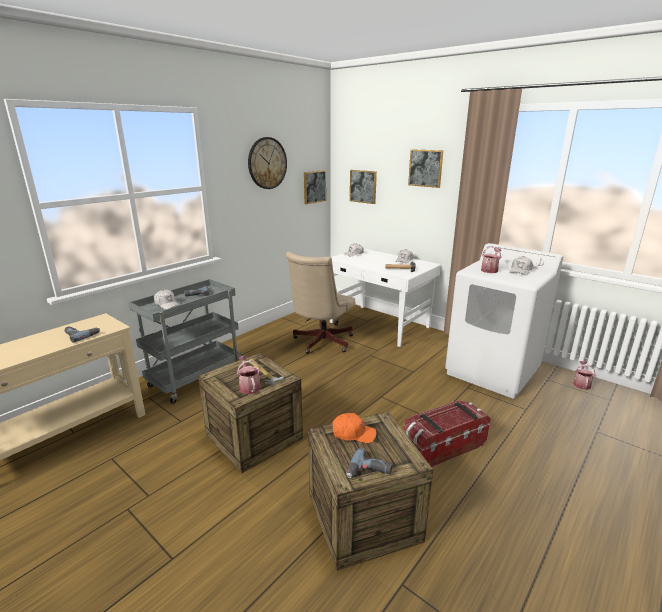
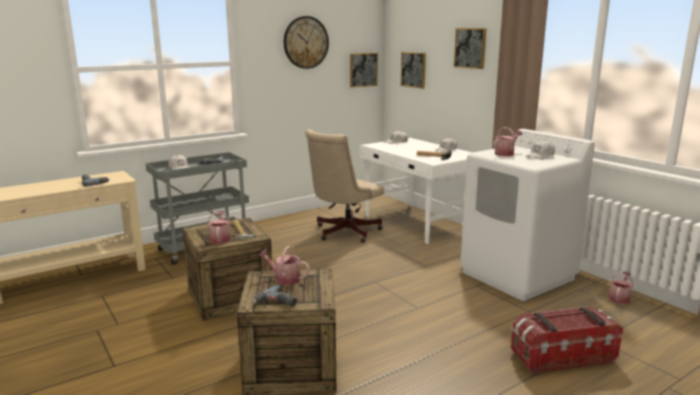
camera: 15 degrees right, 5 degrees down
(353, 433) = (284, 279): orange cap -> watering can
(442, 446) = (409, 328): storage box -> storage box (561, 357)

